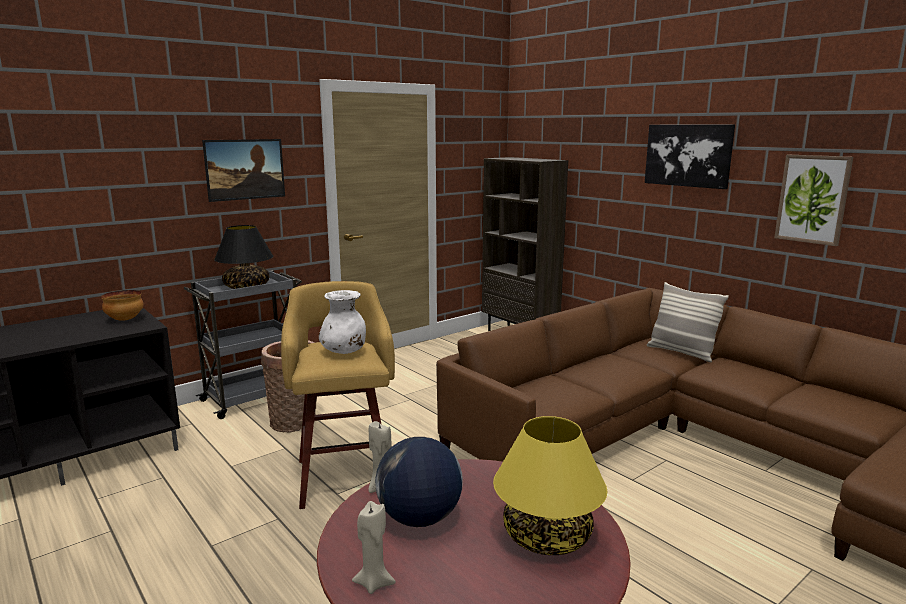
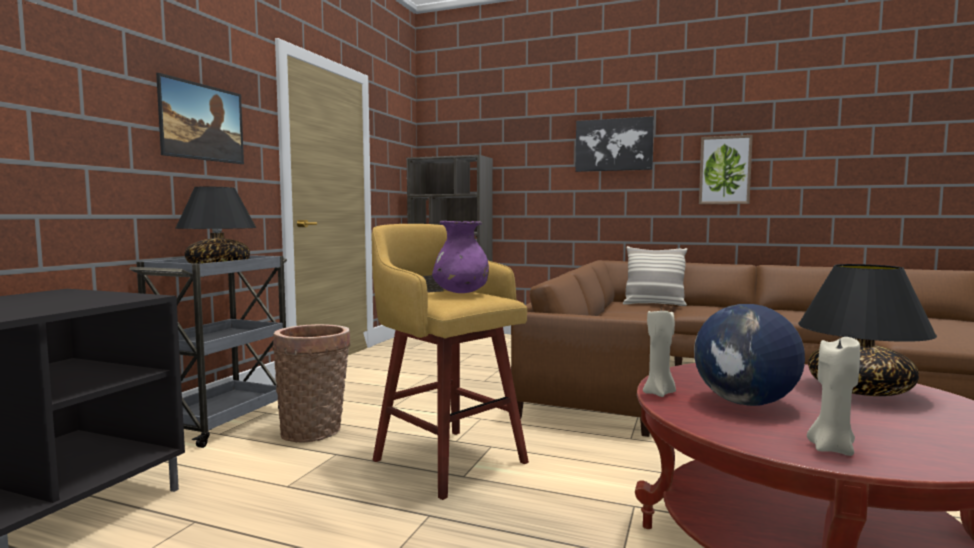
camera: 30 degrees left, 10 degrees down
(125, 320) = (84, 296): bowl -> none
(344, 352) = (461, 293): white vase -> purple vase
(546, 537) = (860, 390): yellow table lamp -> black table lamp

